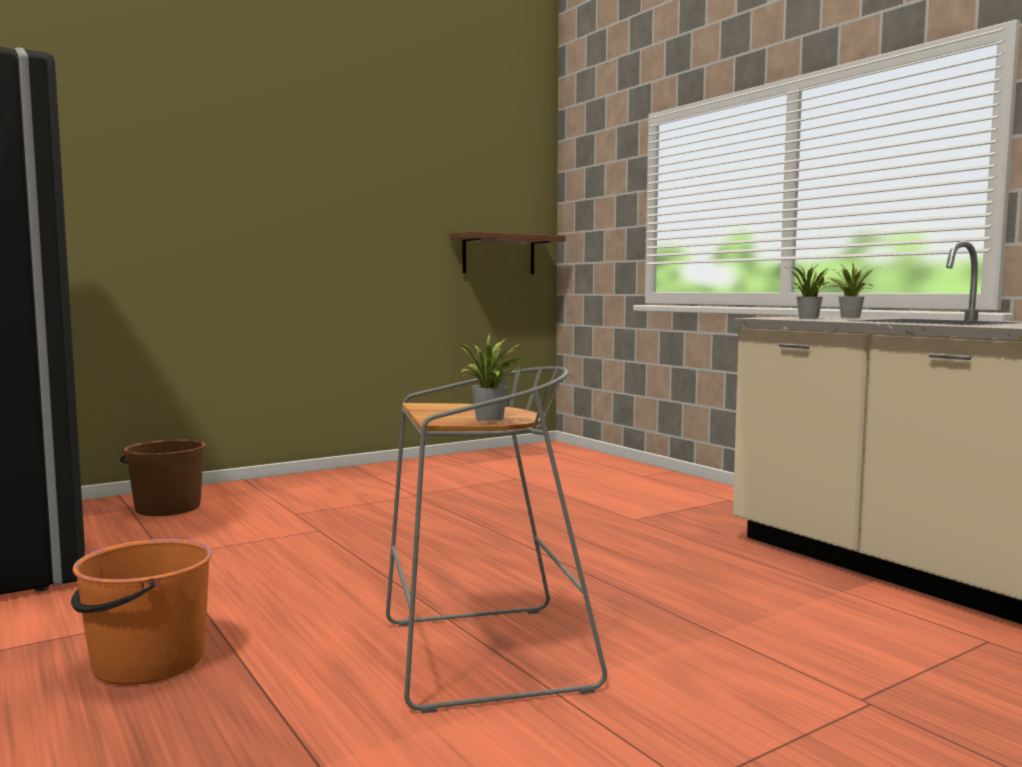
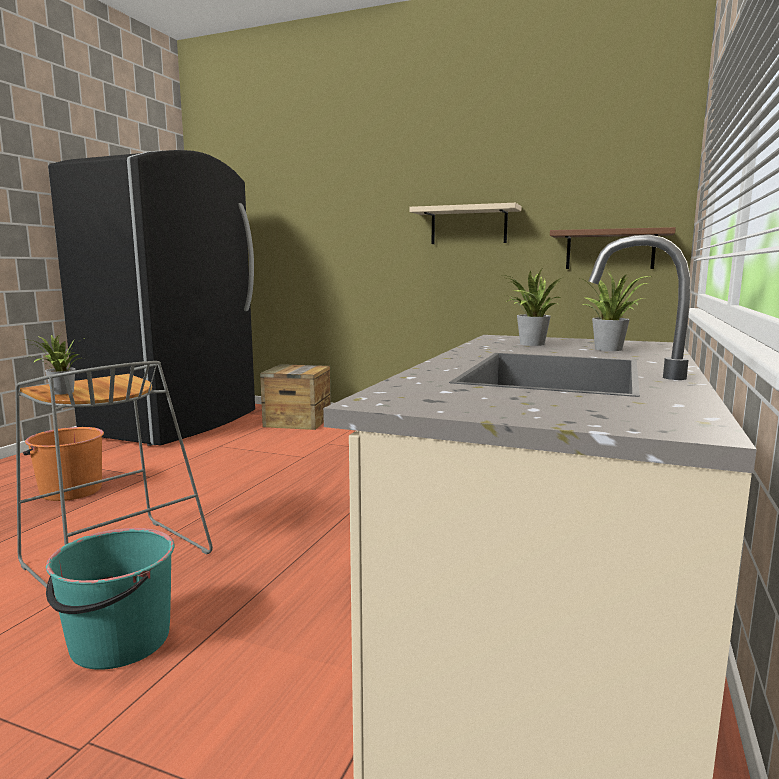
camera: 55 degrees right, 5 degrees up
(167, 508) = (297, 421): brown bucket -> crate
(361, 220) = (468, 225): none -> beige shelf
(697, 672) = (119, 642): none -> turquoise bucket

